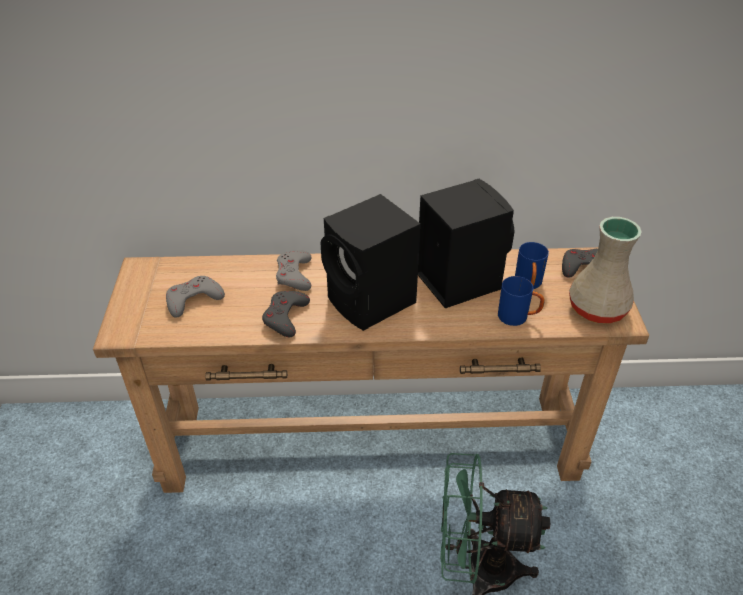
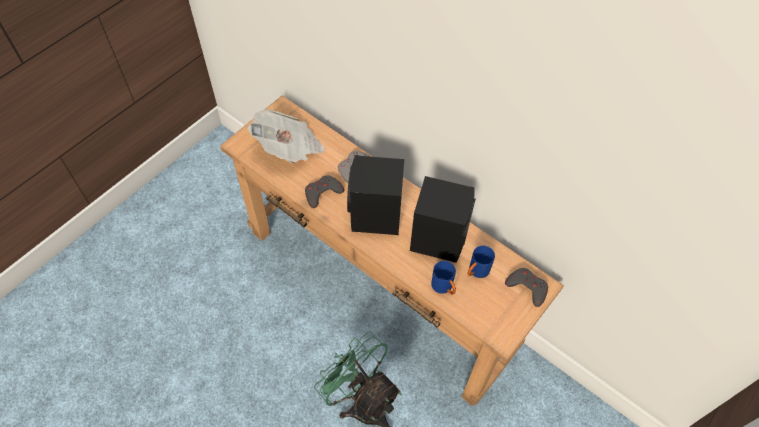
camera: 40 degrees right, 15 degrees up
(193, 299) = (289, 148): grey game controller -> newspaper
(596, 309) = (496, 318): beige vase -> none

